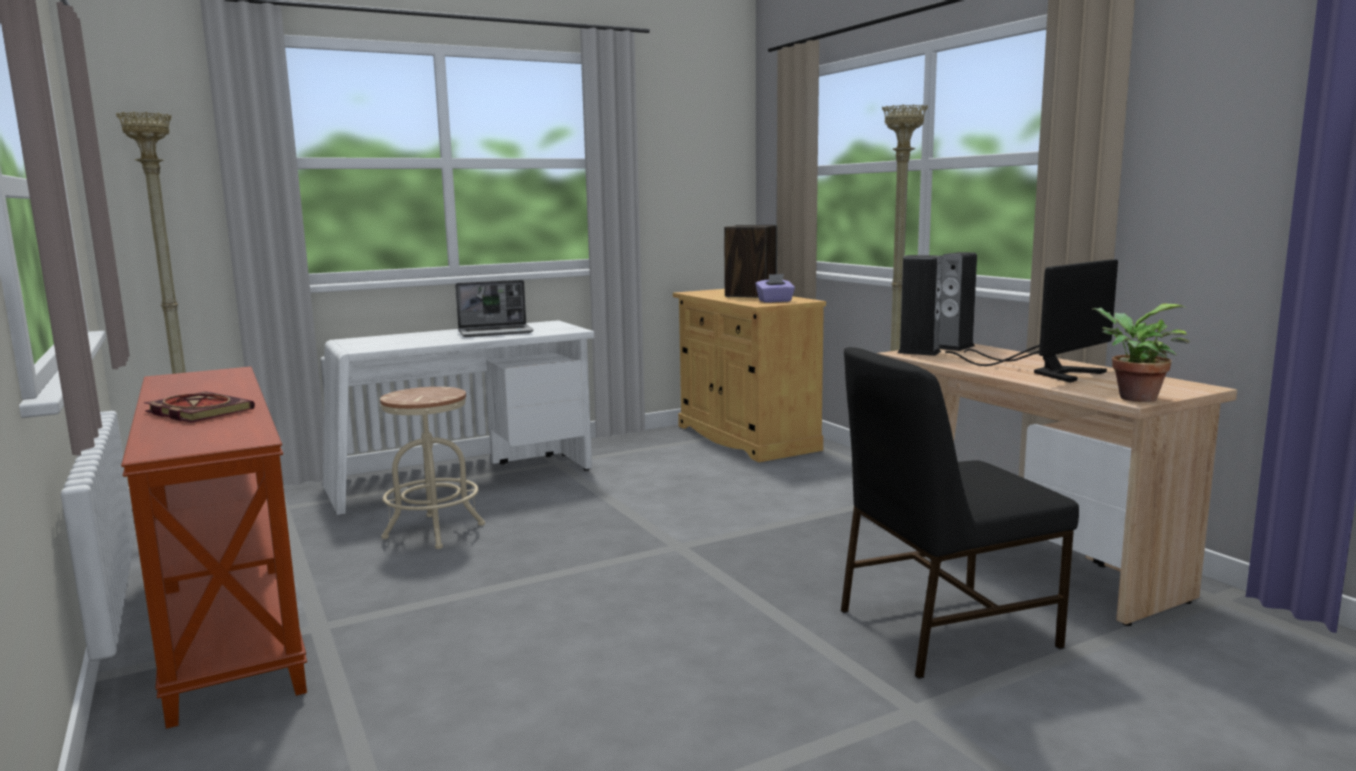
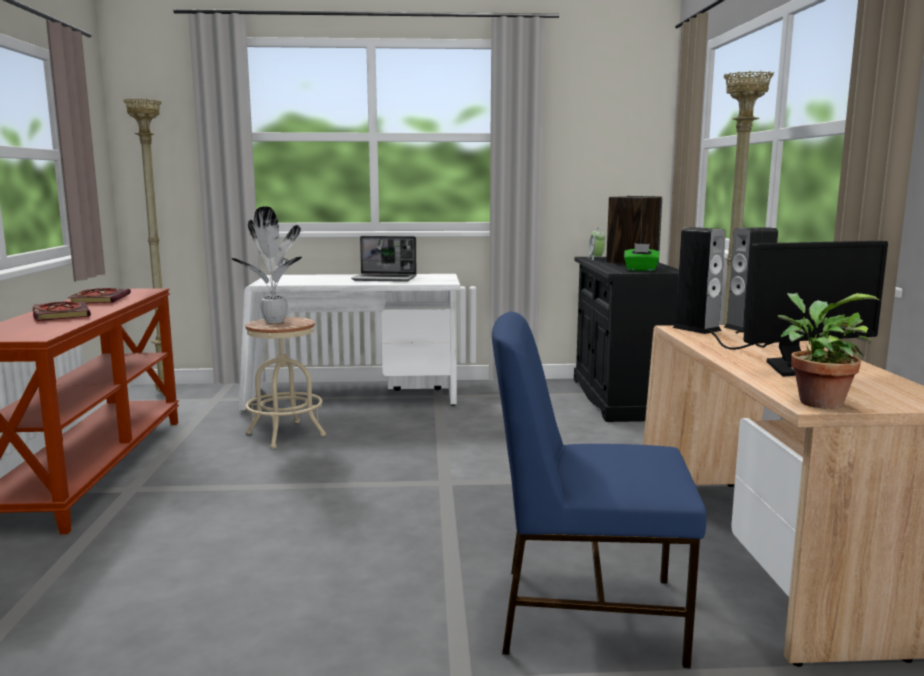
camera: 25 degrees right, 0 degrees up
(193, 388) = (99, 299): none -> book
(414, 394) = (274, 322): none -> potted plant
(700, 293) = (596, 258): none -> alarm clock
(746, 438) = (621, 398): beige cabinet -> black cabinet
(775, 301) = (640, 270): purple tissue box -> green tissue box
(942, 628) = (586, 613): black chair -> blue chair

